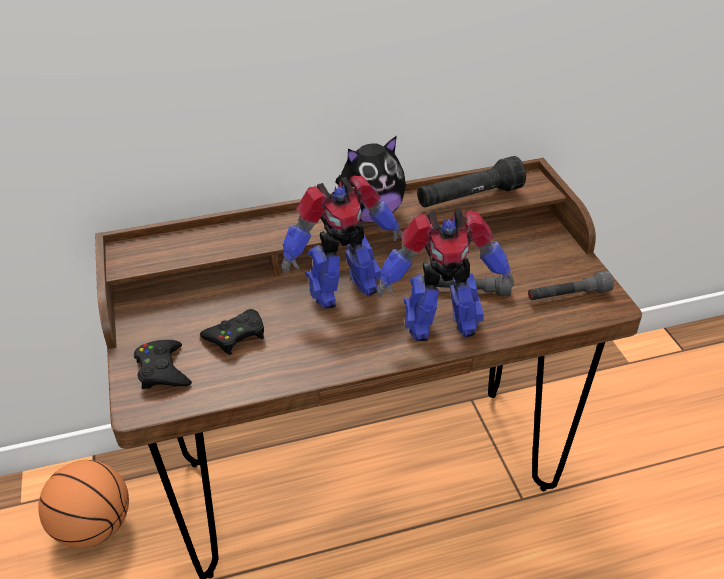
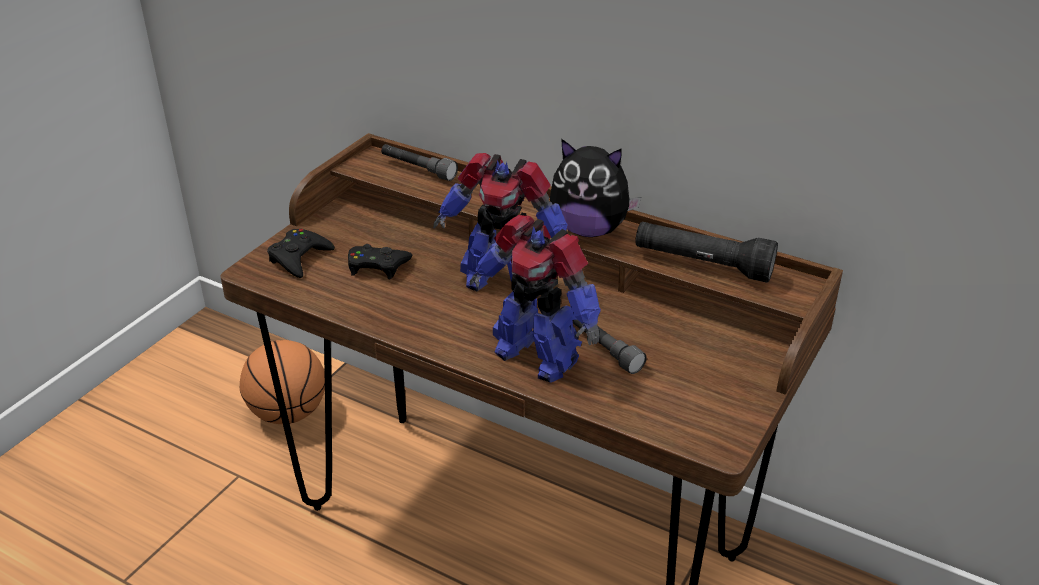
camera: 45 degrees right, 5 degrees down
(568, 296) = (689, 410): grey flashlight -> grey flashlight (418, 169)

